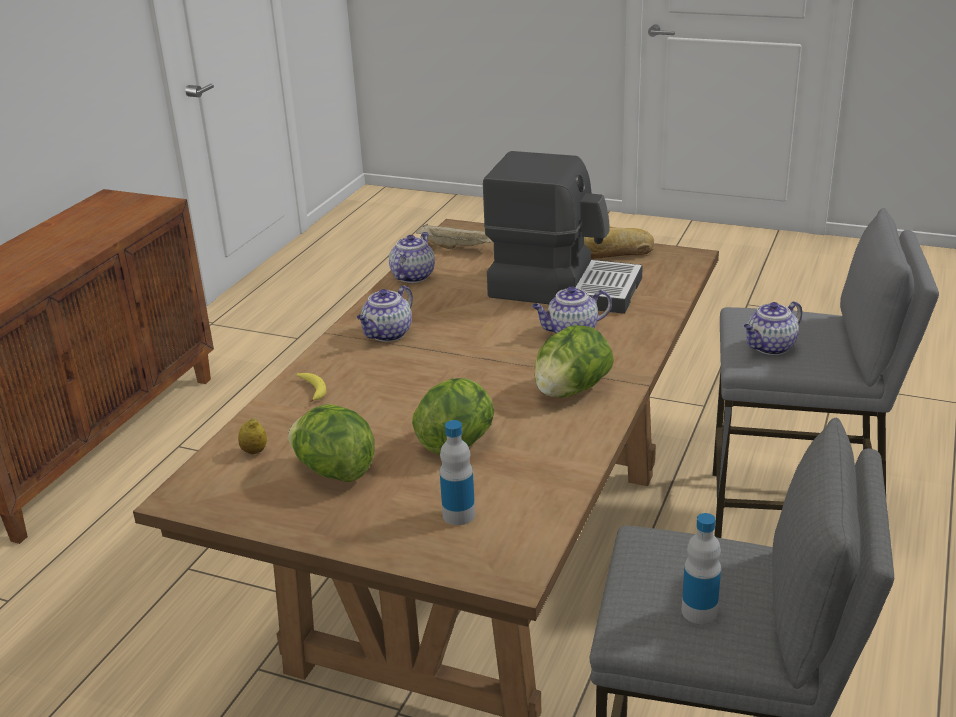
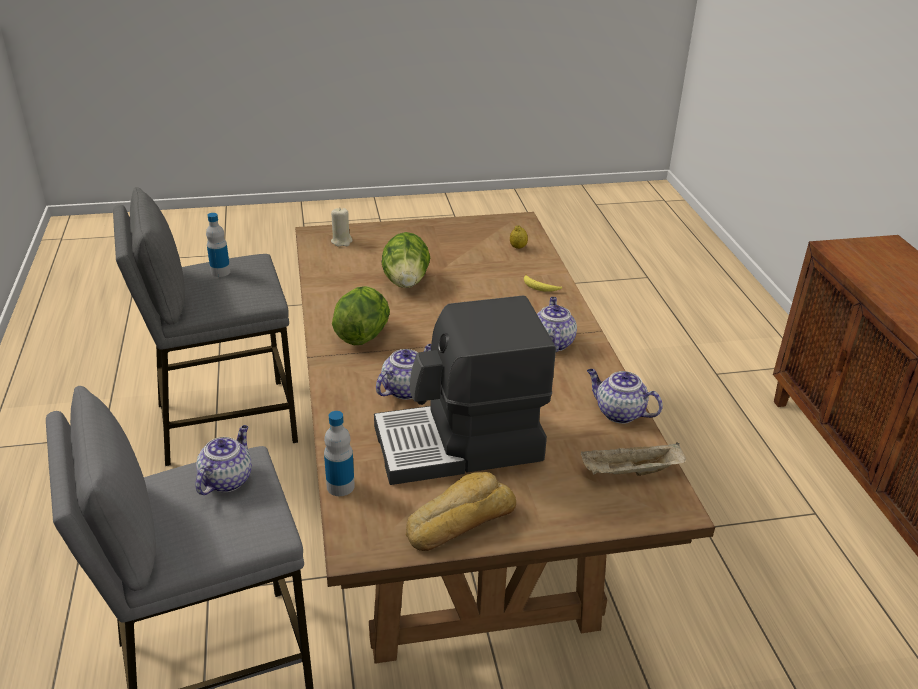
camera: 145 degrees right, 5 degrees up
(334, 471) = (459, 250): lettuce -> none
(413, 276) = (618, 413): teapot -> teapot turned 135 degrees clockwise
(458, 515) = (366, 249): bottle -> bottle (340, 486)
(483, 543) = (341, 241): none -> beige candle

